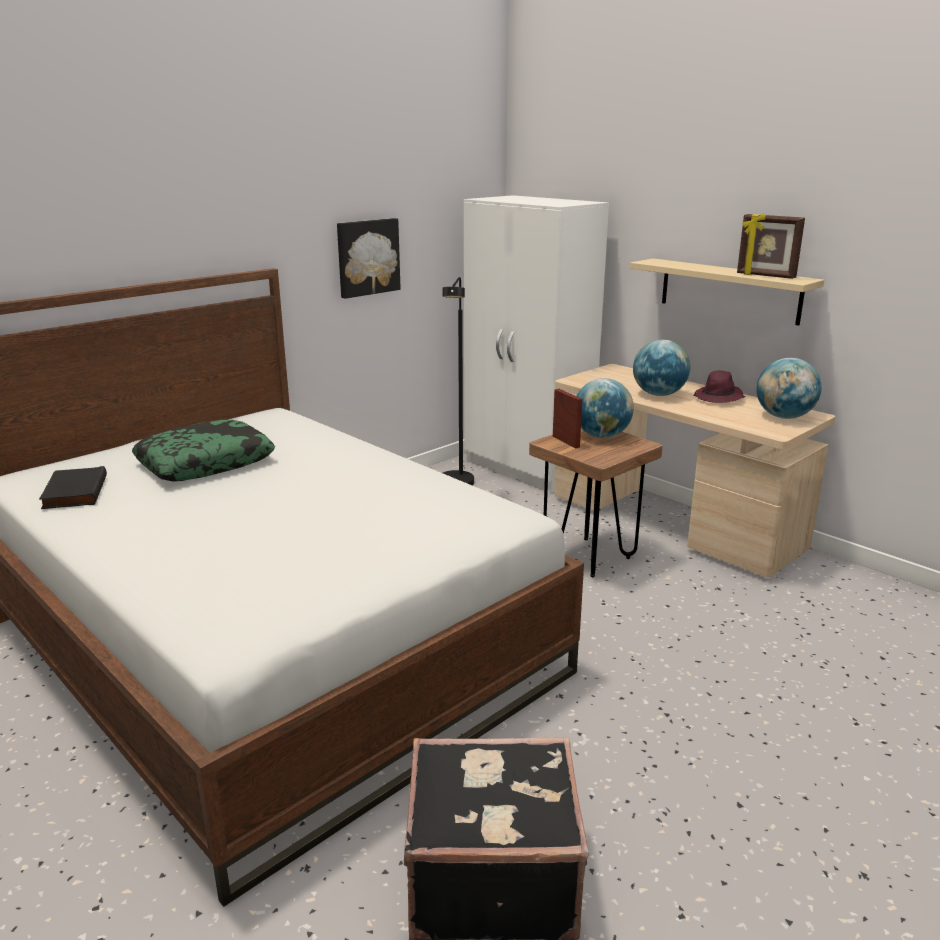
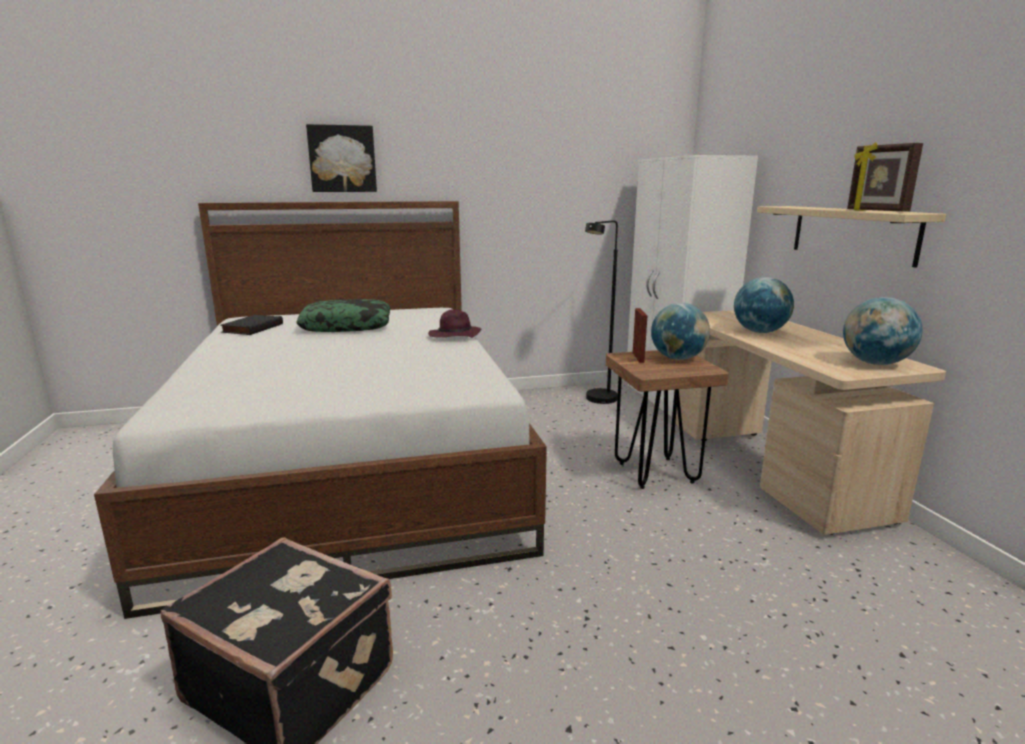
camera: 30 degrees right, 5 degrees down
(367, 257) = (544, 202): picture -> picture (342, 159)
(718, 398) = (821, 342): purple hat -> purple hat (454, 336)

